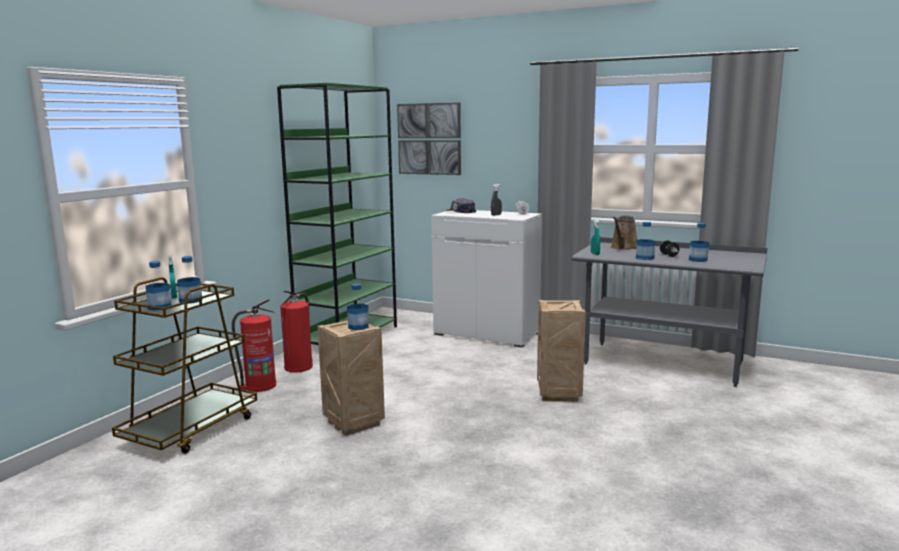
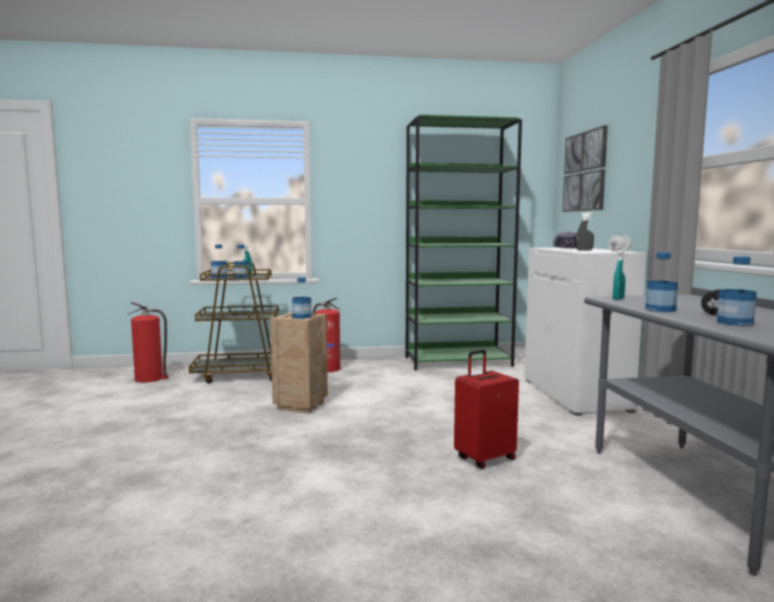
camera: 55 degrees right, 5 degrees down
(299, 367) = (376, 367): fire extinguisher -> fire extinguisher (150, 379)
(557, 393) = (484, 458): crate -> red suitcase
(623, 247) = (695, 301): brown watering can -> none

